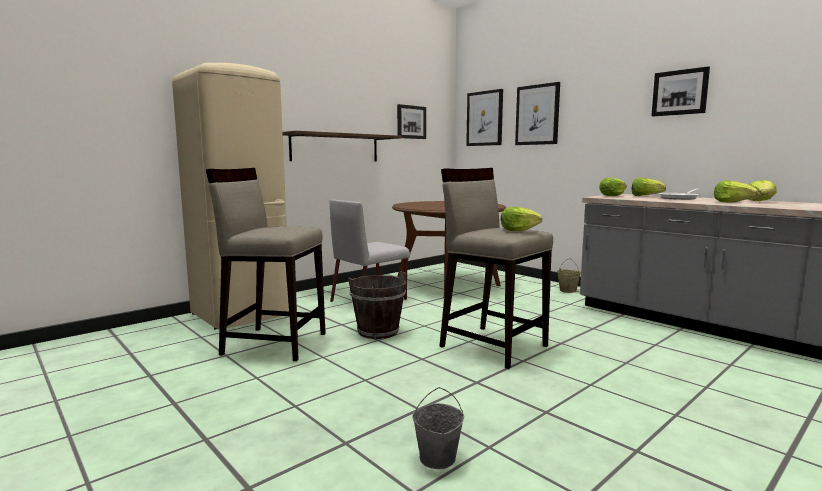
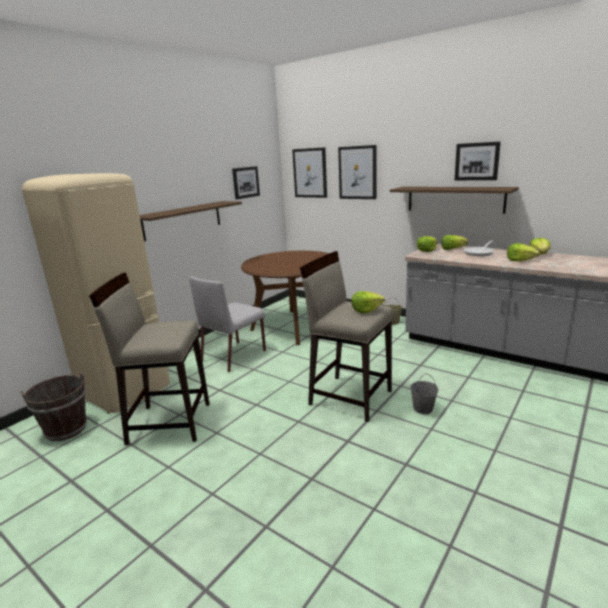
camera: 10 degrees left, 10 degrees up
(378, 331) = (253, 394): brown bucket -> brown bucket (66, 429)
(437, 458) = (339, 528): grey bucket -> grey bucket (423, 409)
(651, 139) = (454, 199): none -> shelf

